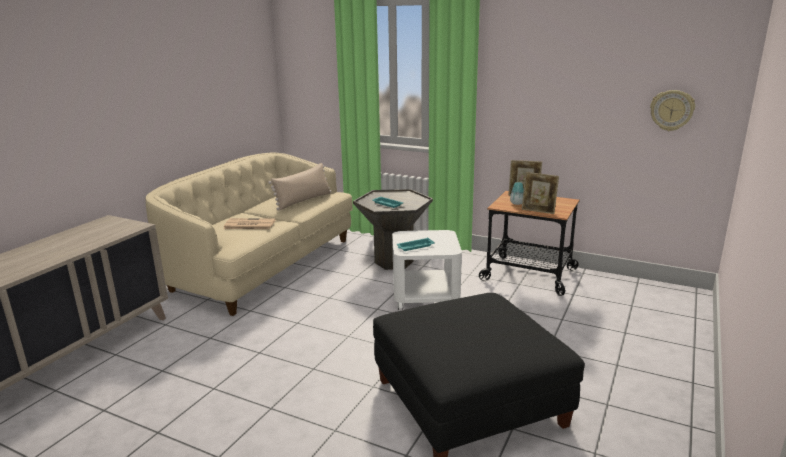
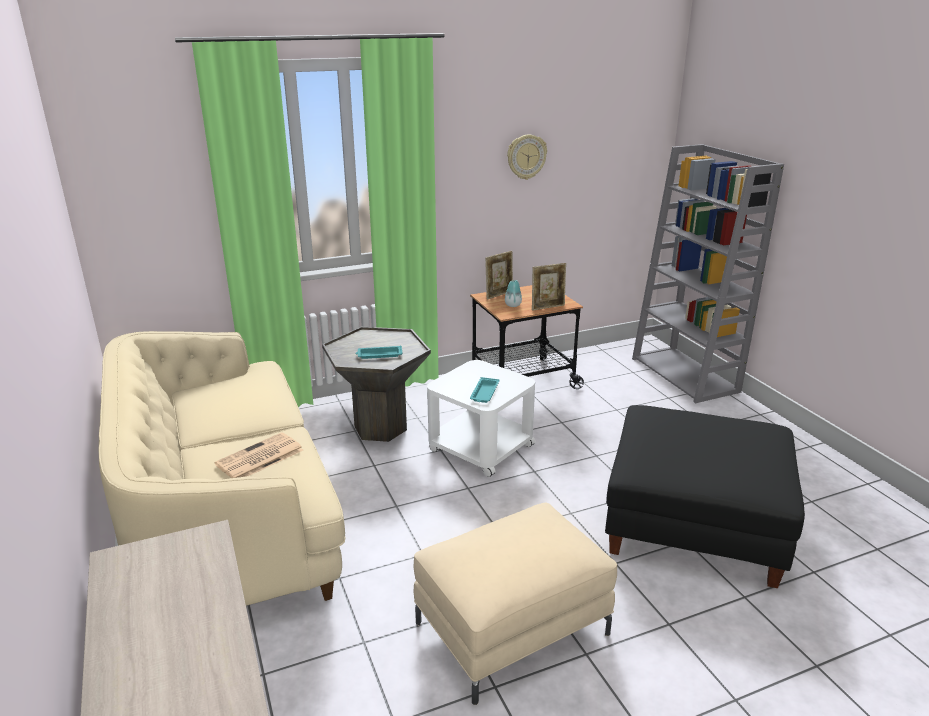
camera: 50 degrees left, 5 degrees up
(266, 374) = (512, 628): none -> beige ottoman
(303, 200) = (247, 393): beige pillow -> none
(671, 110) = (617, 172): wall clock -> wall clock (526, 157)
(679, 327) = (685, 375): none -> grey bookcase

